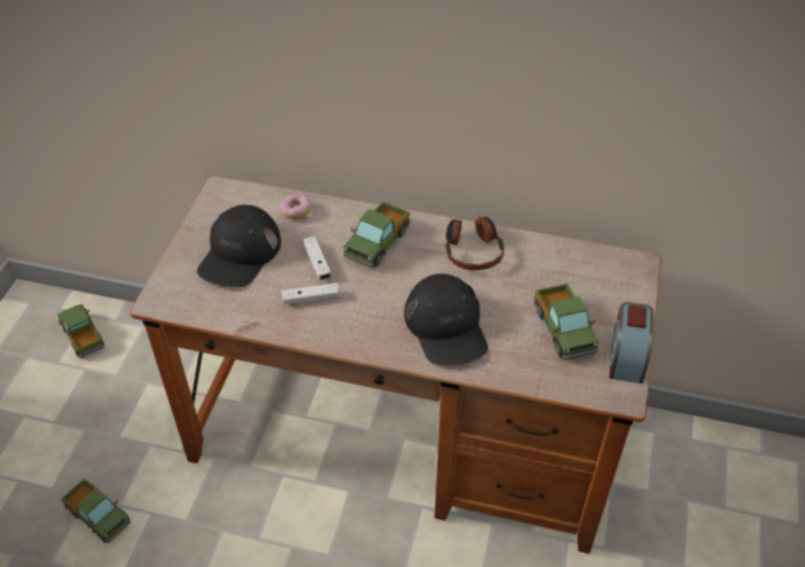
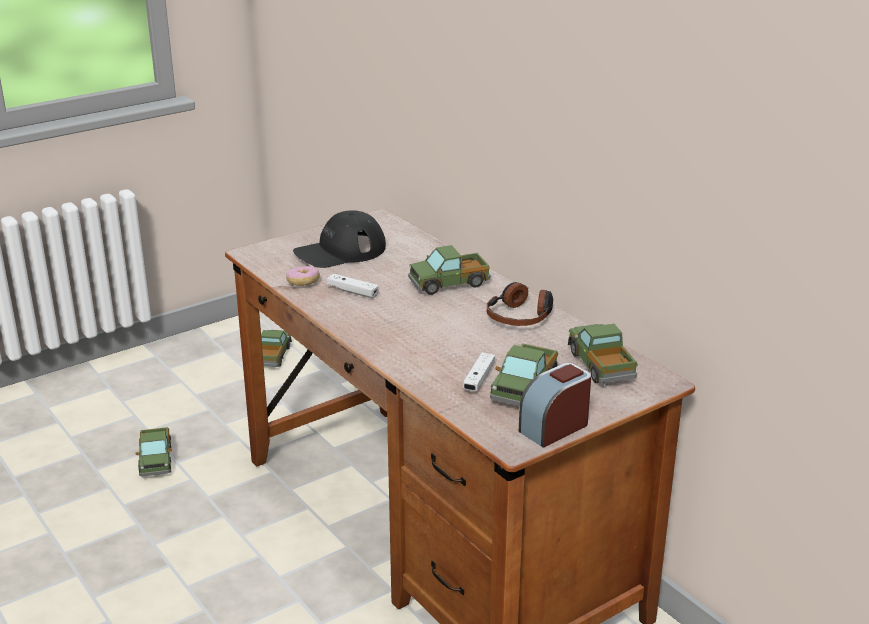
camera: 40 degrees right, 20 degrees down
(296, 212) = (415, 246): donut -> donut (303, 282)
(317, 263) = (387, 276): white game controller -> white game controller (479, 379)
(446, 326) = (429, 346): black cap -> none
(584, 272) = (600, 366): none -> toy truck

